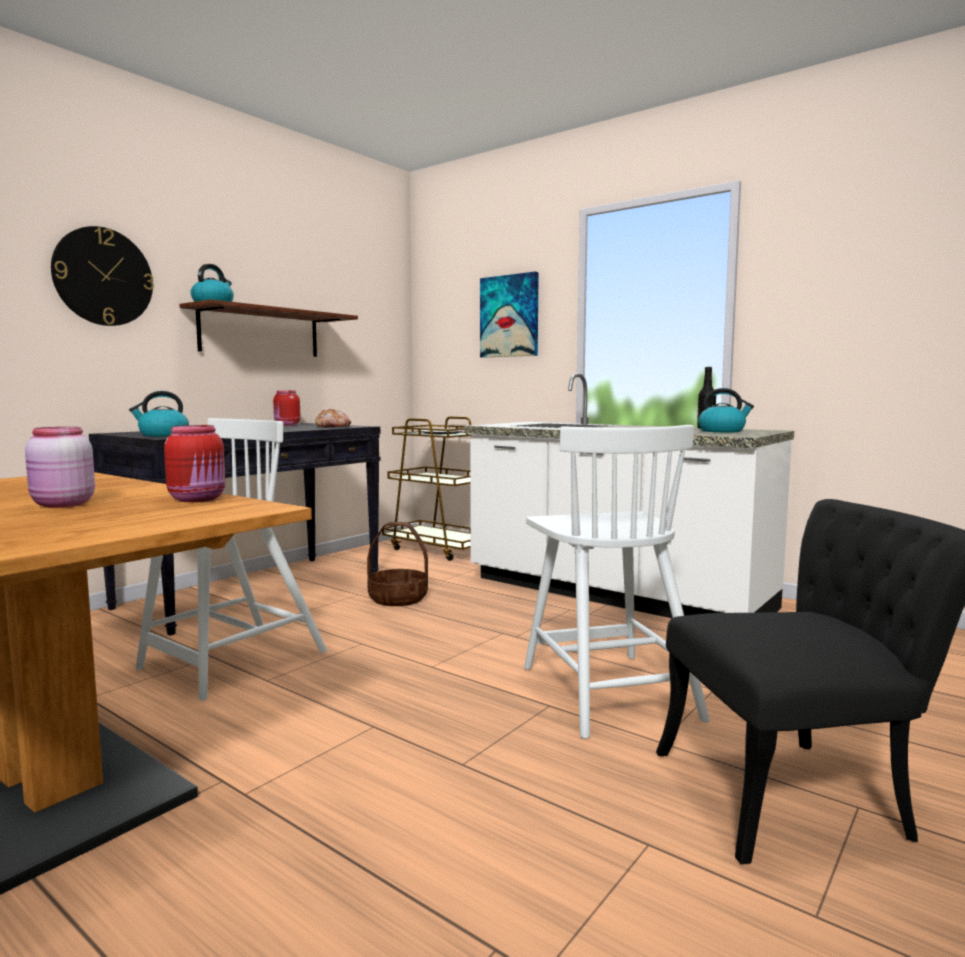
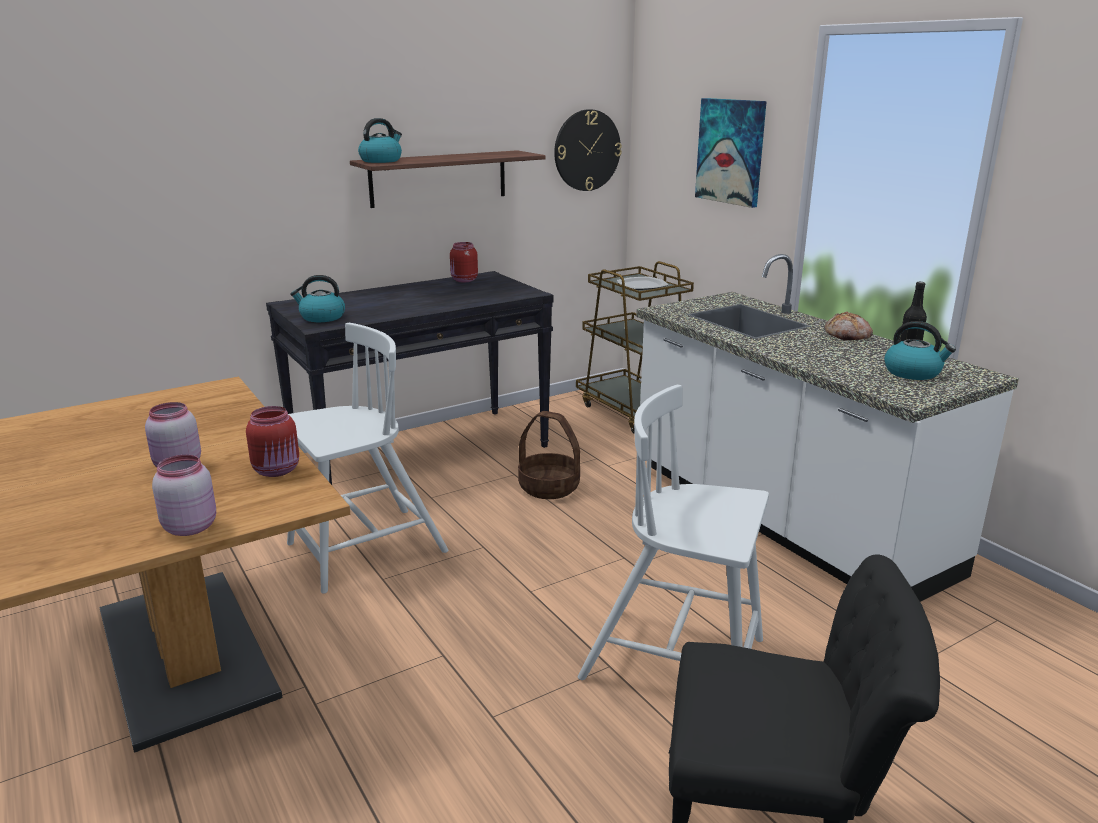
camera: 20 degrees right, 15 degrees up
(103, 277) = (272, 145): wall clock -> wall clock (587, 150)
(122, 527) = (190, 526): none -> pink jar
(333, 427) = (502, 294): bread -> bread (848, 335)
(607, 691) = (677, 660): white chair -> white chair turned 105 degrees clockwise

